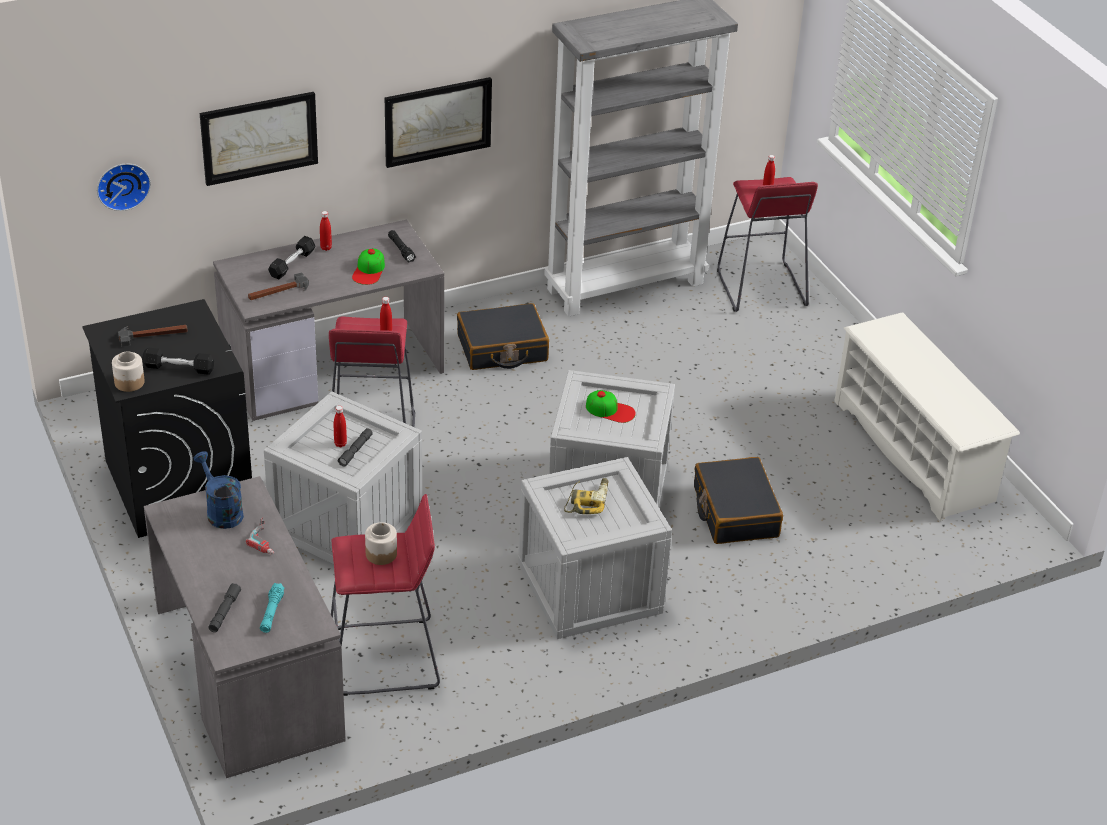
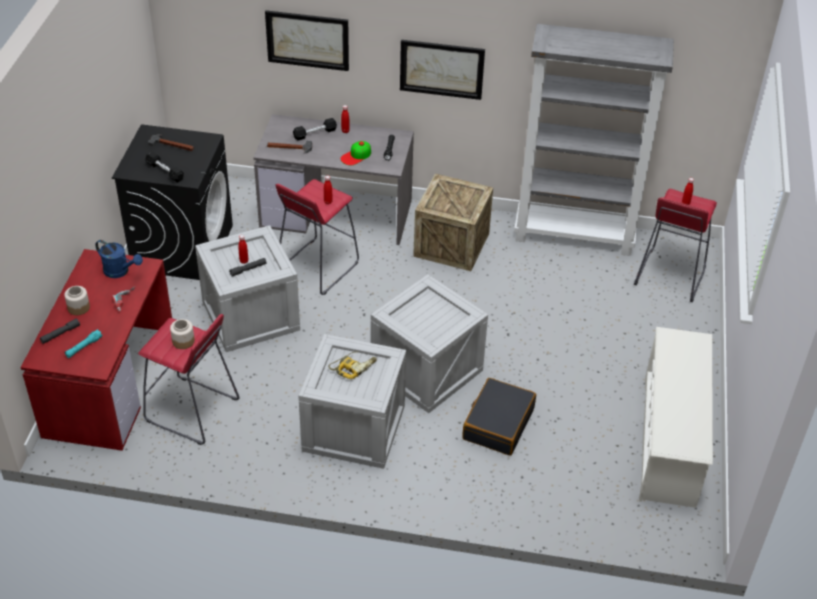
camera: 35 degrees right, 5 degrees up
(122, 184) = (212, 43): wall clock -> none
(129, 382) = (130, 169): jar -> jar (78, 307)
(221, 511) = (120, 271): blue watering can -> blue watering can turned 120 degrees clockwise
(246, 673) = (109, 381): grey desk -> red desk
(502, 348) = (451, 245): black suitcase -> crate
(610, 410) = (429, 313): cap -> none

